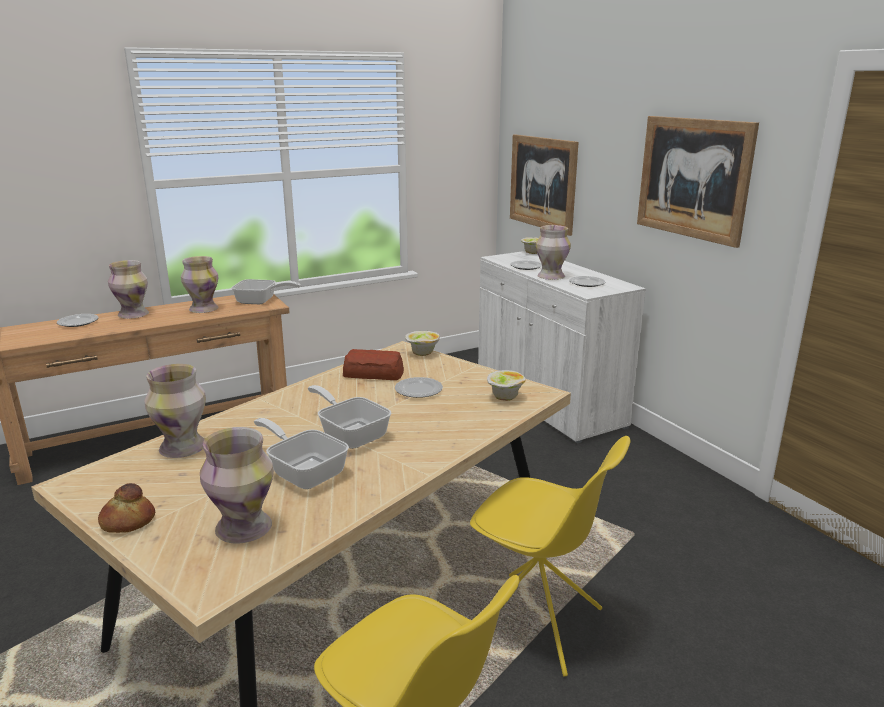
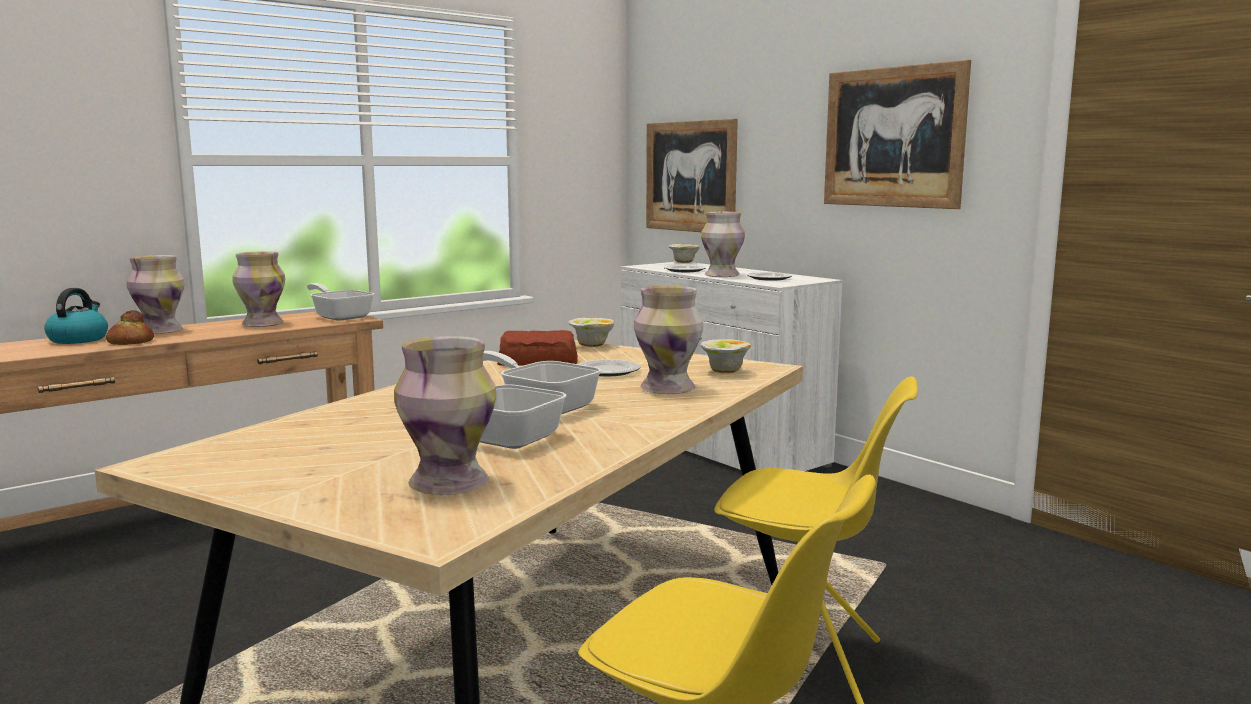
camera: 10 degrees left, 10 degrees down
(77, 322) = (78, 339): plate -> kettle
(127, 522) = (269, 489): bread -> bread (130, 342)
(183, 448) = (311, 428): vase -> vase (668, 389)
(261, 301) = (340, 316): frying pan -> frying pan turned 135 degrees counterclockwise

